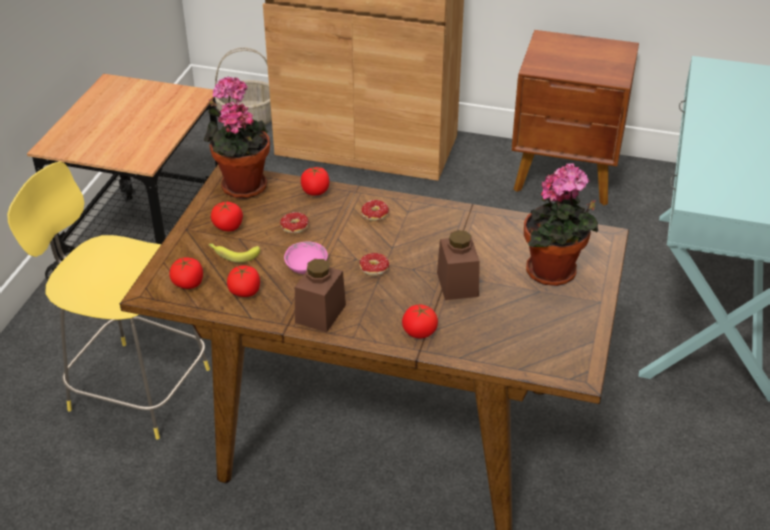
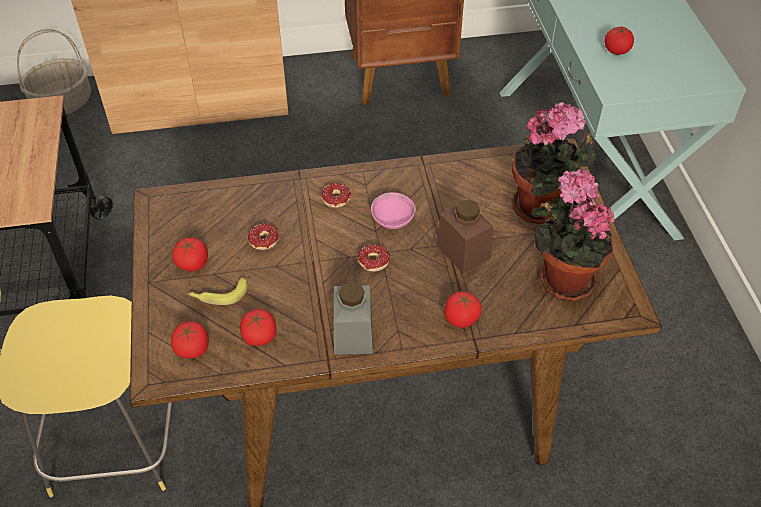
camera: 25 degrees left, 10 degrees up
(241, 184) = (176, 207): potted plant -> potted plant (561, 279)
(306, 267) = (305, 284): pink bowl -> pink bowl (392, 220)
(315, 191) = (259, 191): tomato -> tomato (617, 50)
(320, 313) = (353, 333): brown jar -> grey jar

